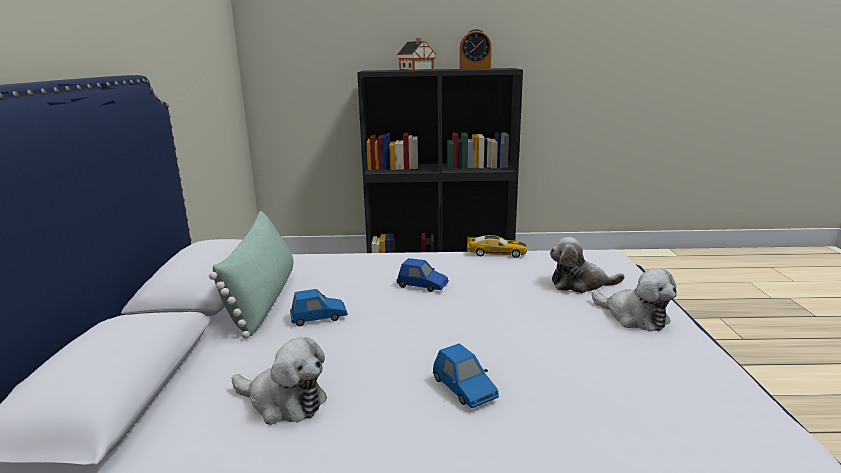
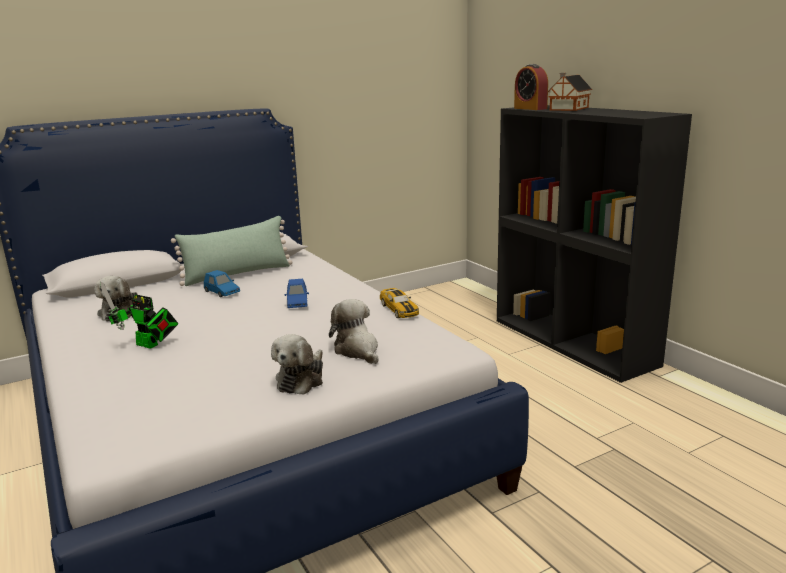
camera: 60 degrees right, 0 degrees up
(464, 388) = (149, 345): blue toy car -> toy robot
(475, 69) = (611, 113): alarm clock -> alarm clock (530, 108)

